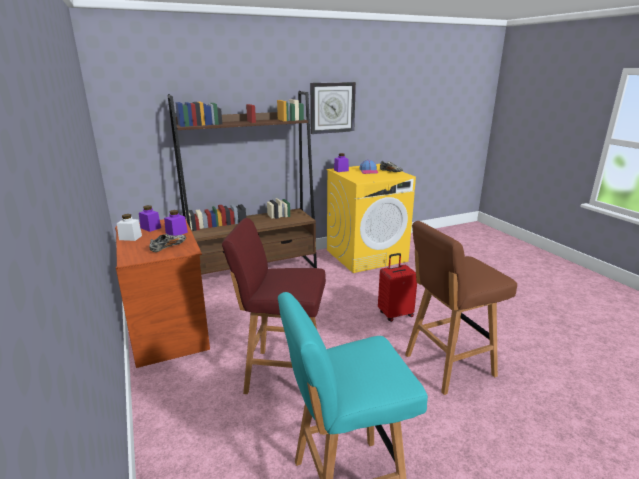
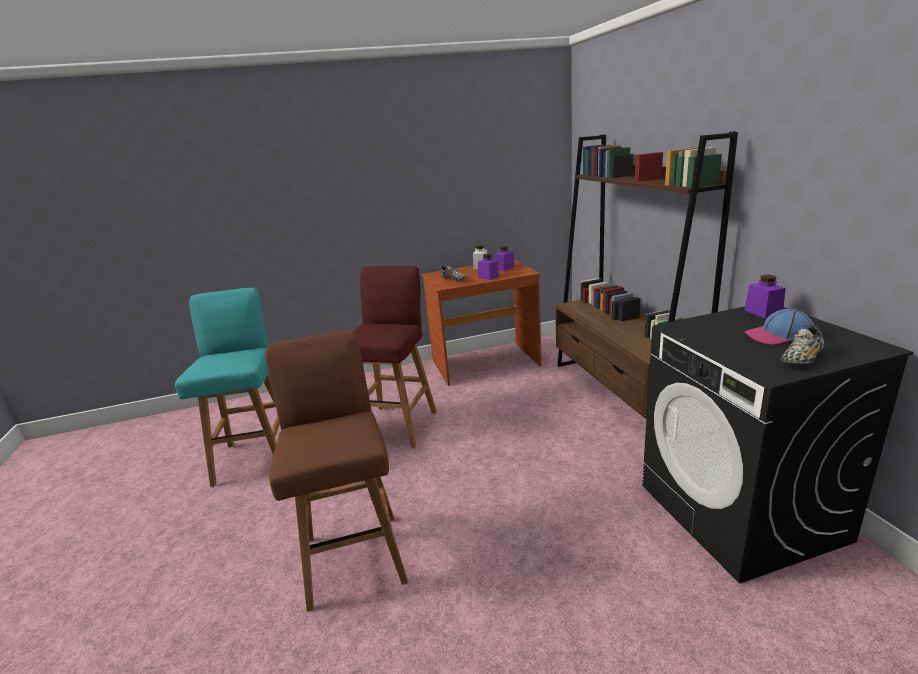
camera: 100 degrees right, 0 degrees up
(332, 107) = (808, 171): wall clock -> none
(366, 255) = (741, 512): yellow washing machine -> black washing machine
(395, 314) = (496, 522): red suitcase -> none

